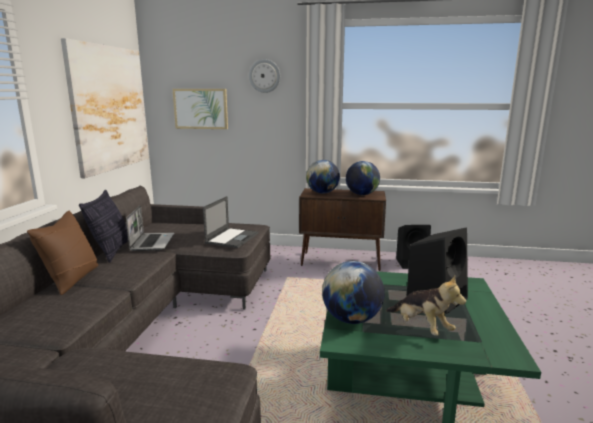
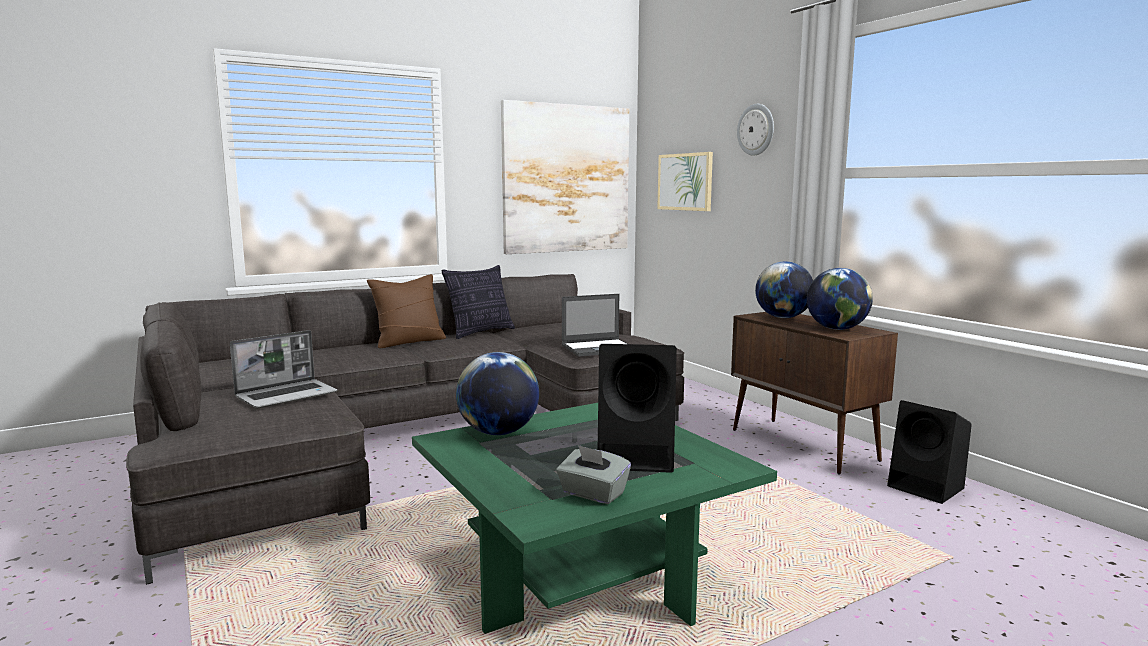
camera: 50 degrees right, 5 degrees down
(152, 242) = (523, 334): laptop -> laptop (287, 395)
(421, 327) = (534, 464): plush toy -> none
(482, 328) = (592, 494): none -> grey tissue box

